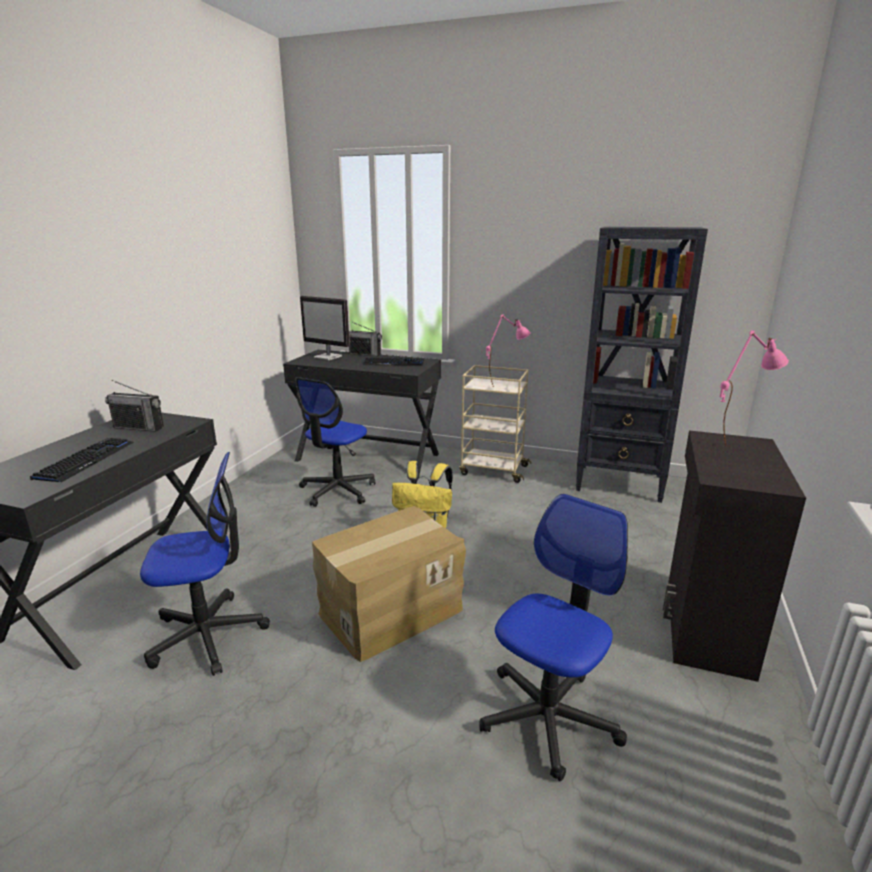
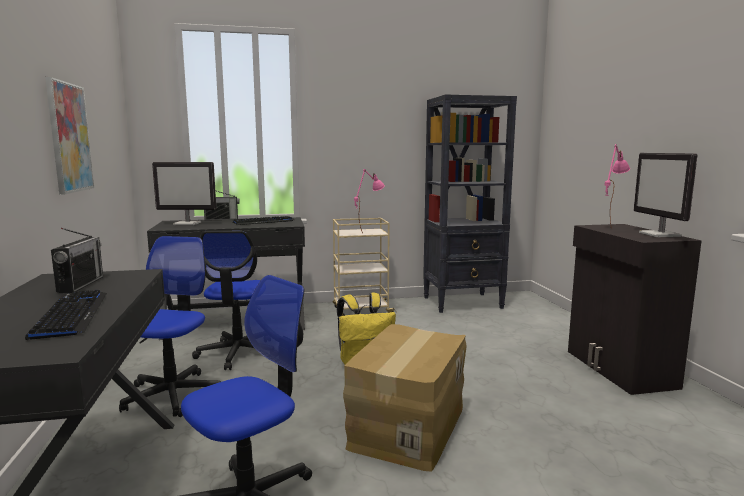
camera: 30 degrees left, 10 degrees down
(139, 427) = (81, 284): radio -> radio turned 75 degrees counterclockwise
(193, 286) = (69, 137): none -> picture
(548, 717) = (609, 453): office chair -> office chair (173, 395)
(766, 474) = (660, 235): none -> monitor

